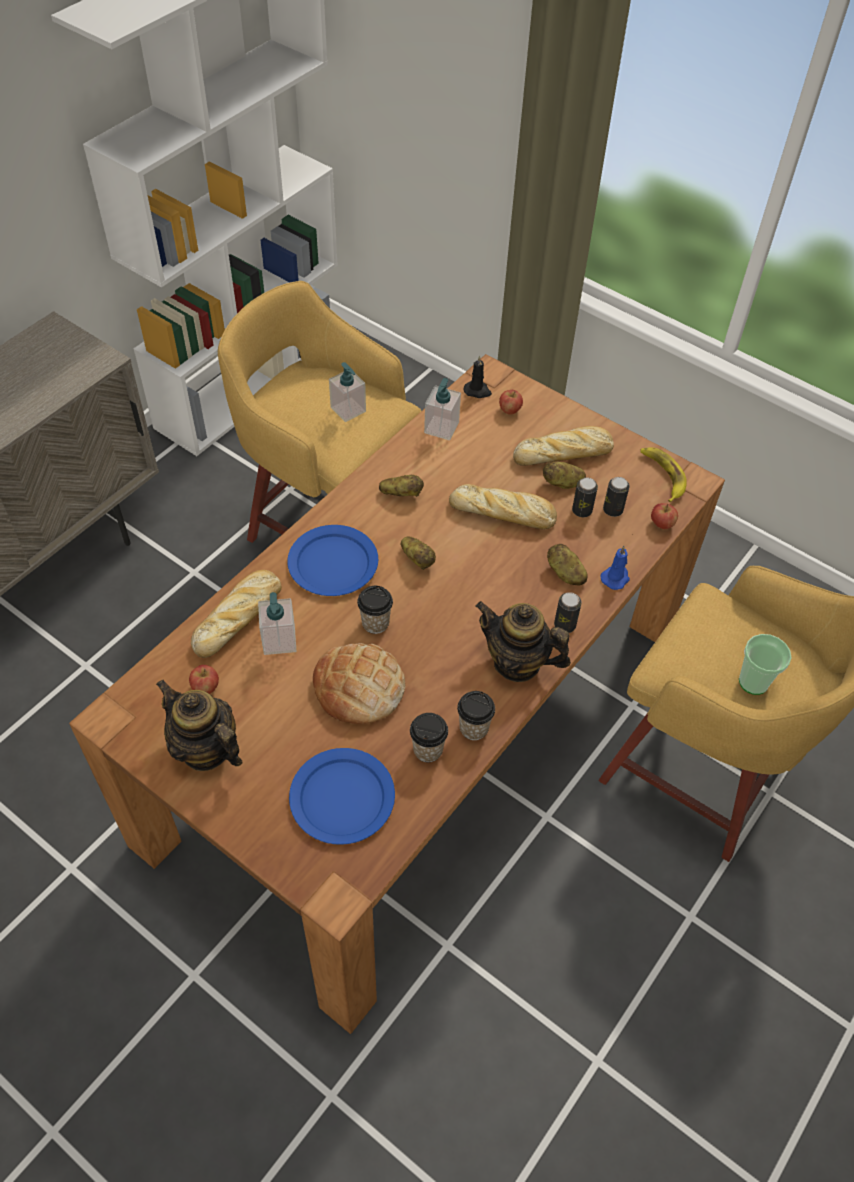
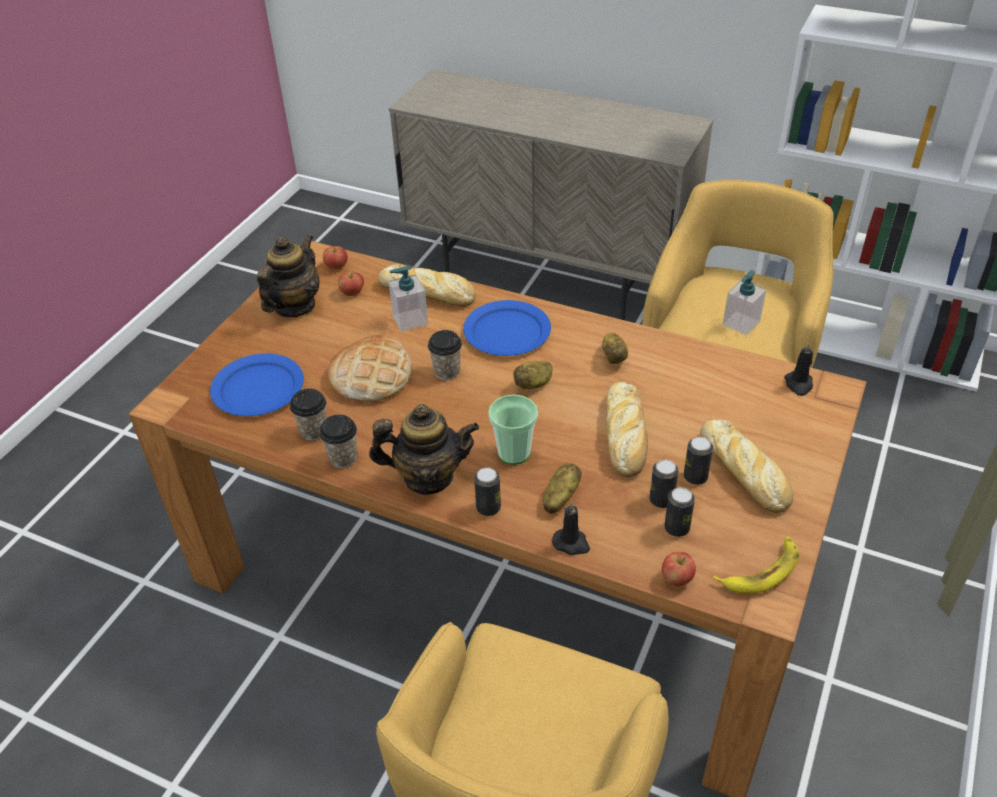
camera: 80 degrees right, 10 degrees down
(441, 428) = (724, 368): soap dispenser -> none
(509, 410) = (786, 415): apple -> apple (336, 266)
(517, 662) = (428, 477): teapot -> teapot turned 75 degrees clockwise
(562, 483) = (695, 477): potato -> can
(615, 578) = (571, 543): blue candle -> black candle
(753, 682) = (500, 739): cup -> cup (514, 453)

